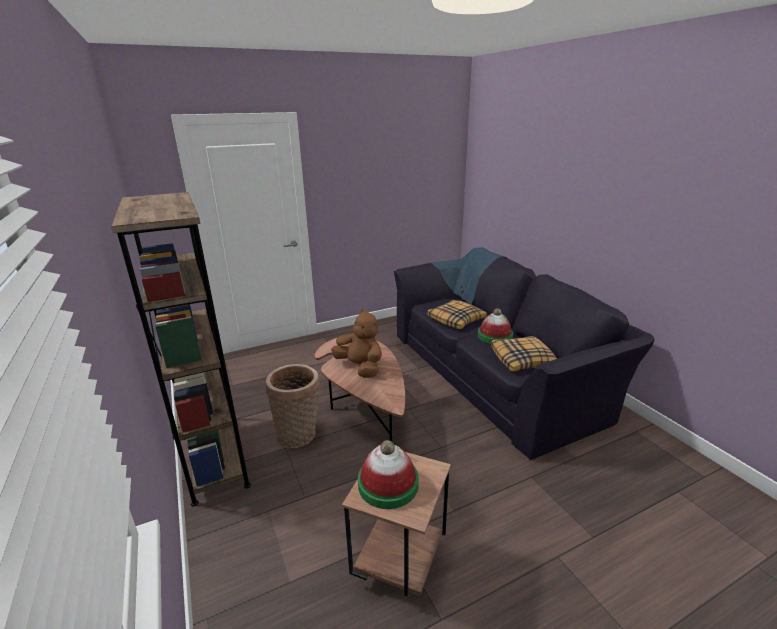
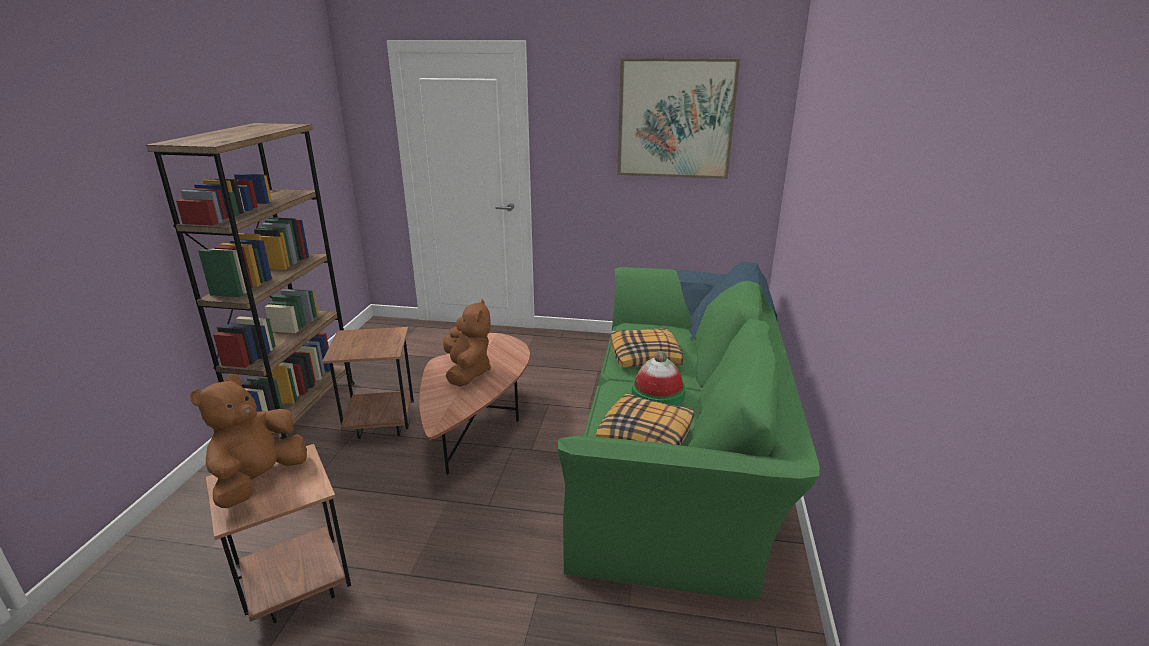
camera: 35 degrees right, 0 degrees up
(299, 435) = (381, 425): basket -> brown side table
(388, 484) = (259, 481): hat -> brown plush toy
(402, 163) = (675, 119): none -> picture
(495, 370) = (680, 450): black sofa -> green sofa

